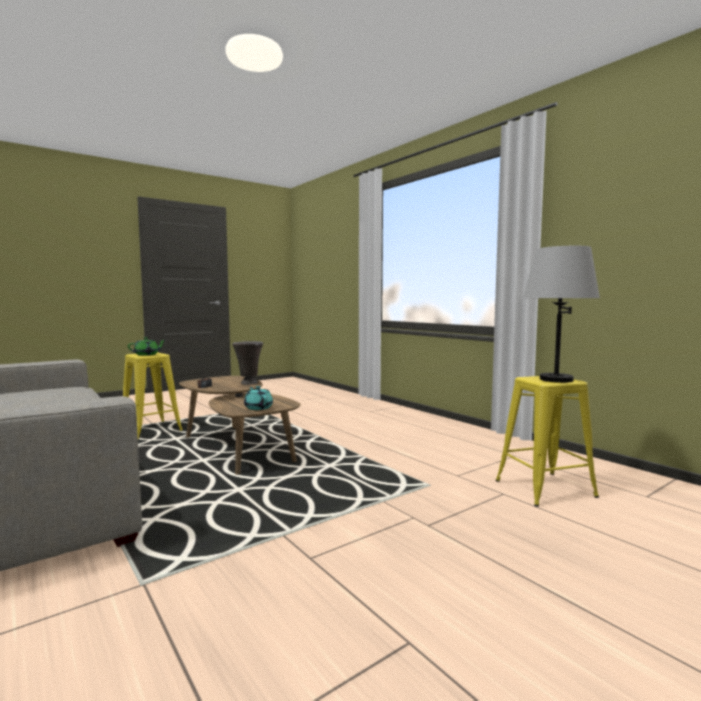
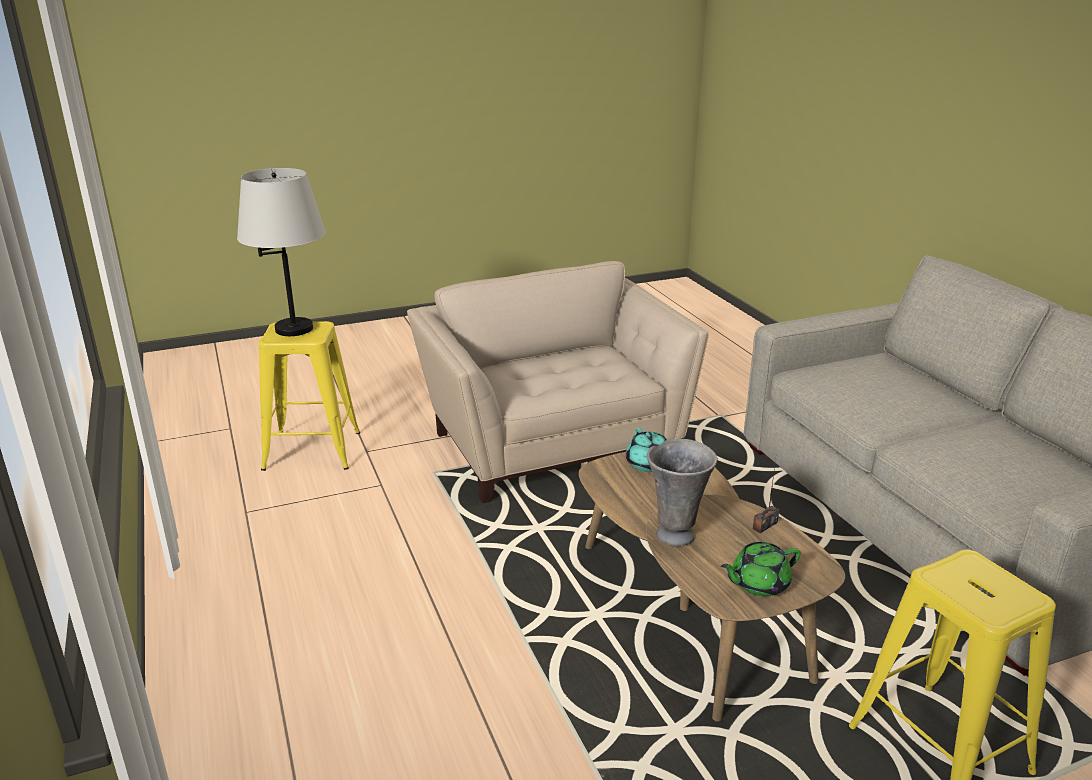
camera: 165 degrees left, 20 degrees up
(147, 354) = (974, 577): green teapot -> green teapot (758, 584)
(348, 522) = (553, 441): none -> beige armchair

